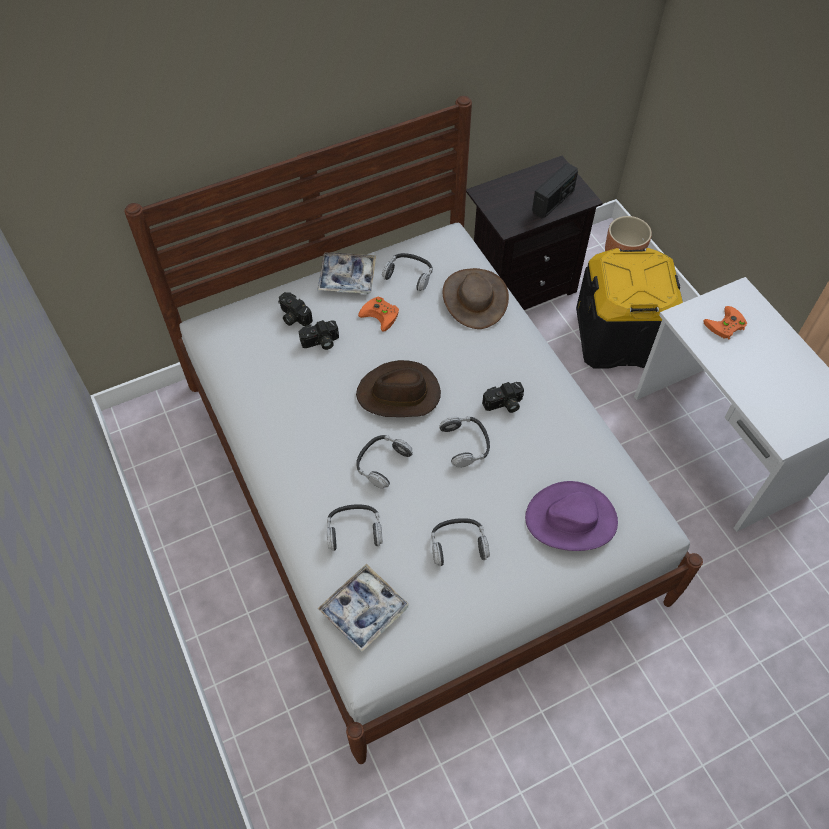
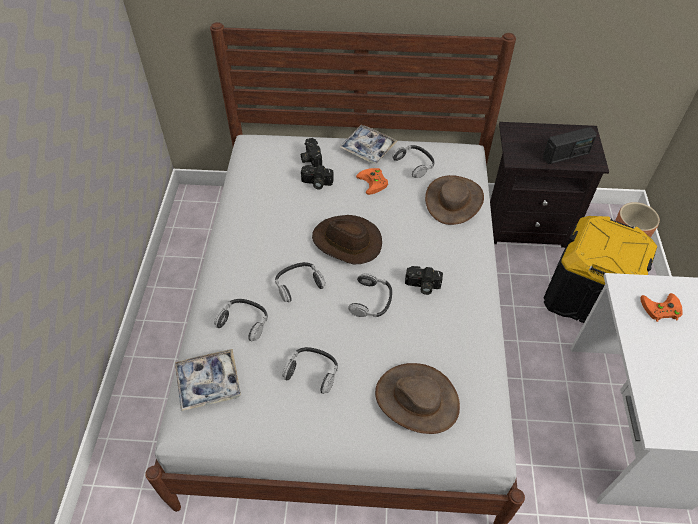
camera: 30 degrees right, 5 degrees down
(571, 519) = (417, 399): purple hat -> brown hat

